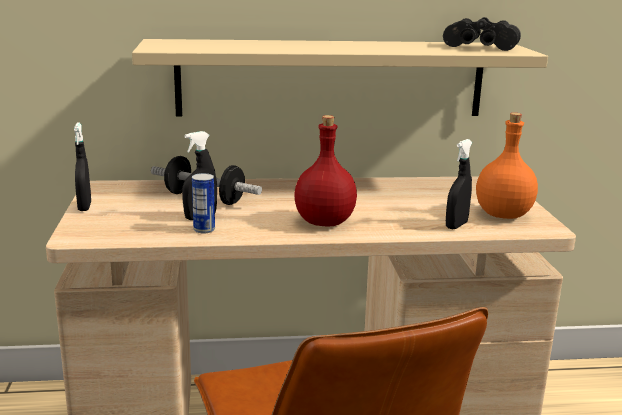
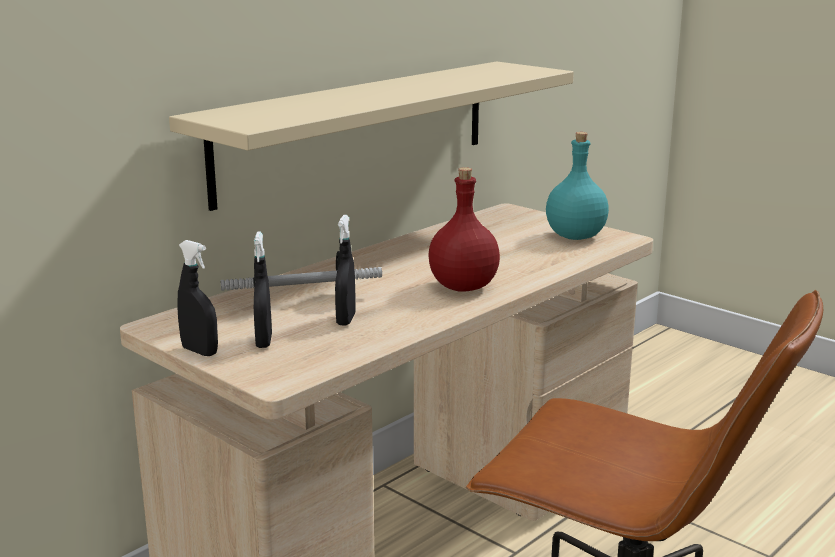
camera: 40 degrees left, 0 degrees up
(204, 229) = (379, 329): can -> none
(456, 225) = (563, 256): black spray bottle -> black spray bottle (264, 341)
(479, 48) = (502, 71): black binoculars -> none
(502, 215) = (575, 237): orange bottle -> turquoise bottle

